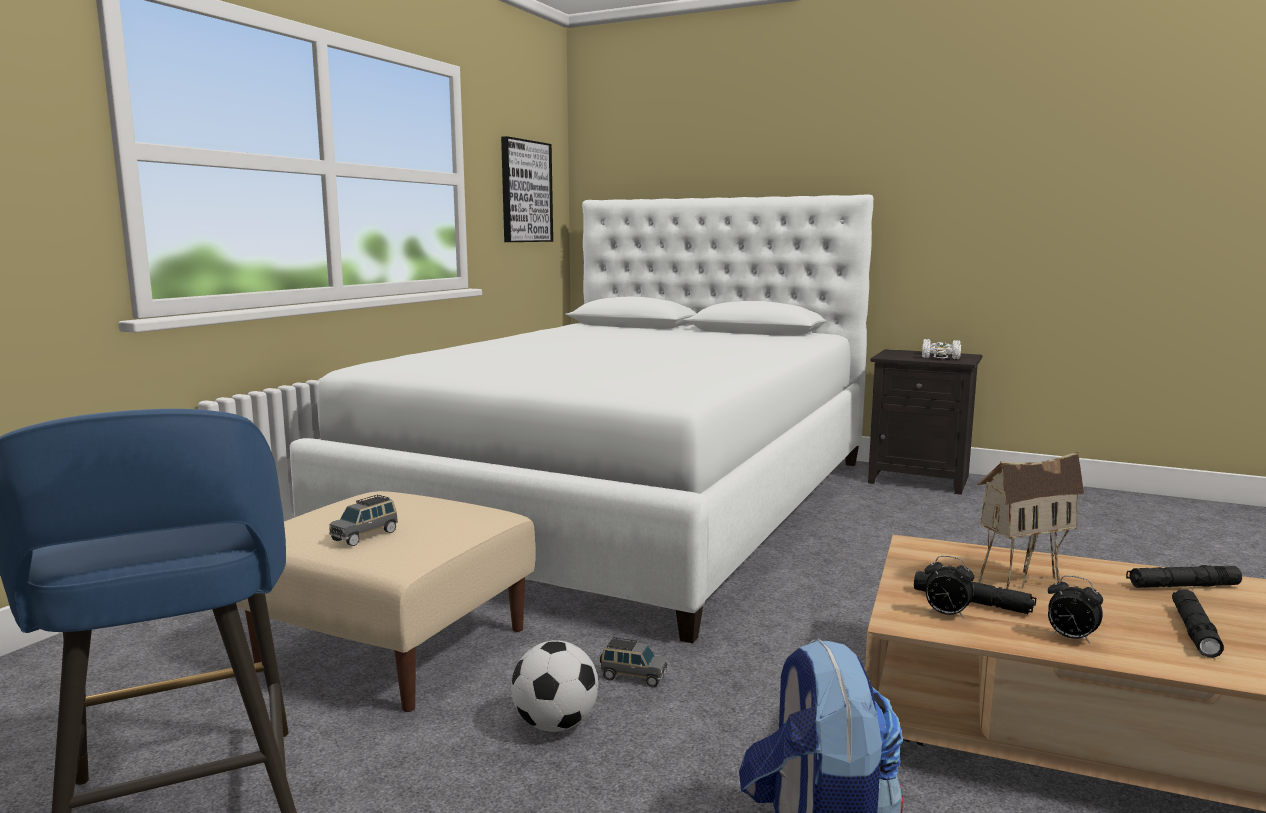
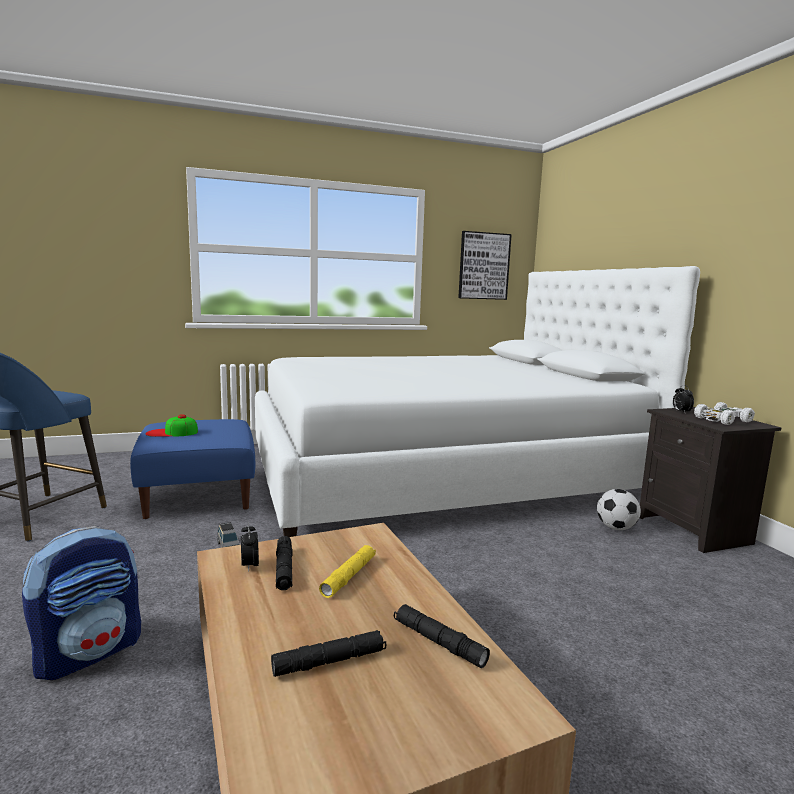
camera: 45 degrees right, 0 degrees up
(365, 536) = (172, 432): grey toy car -> cap
(396, 645) = (199, 494): beige ottoman -> blue ottoman
(555, 724) = (161, 548): football -> football (616, 528)
(1019, 581) = (349, 576): toy house -> yellow flashlight
(1070, 638) = (253, 612): alarm clock -> alarm clock (681, 412)

